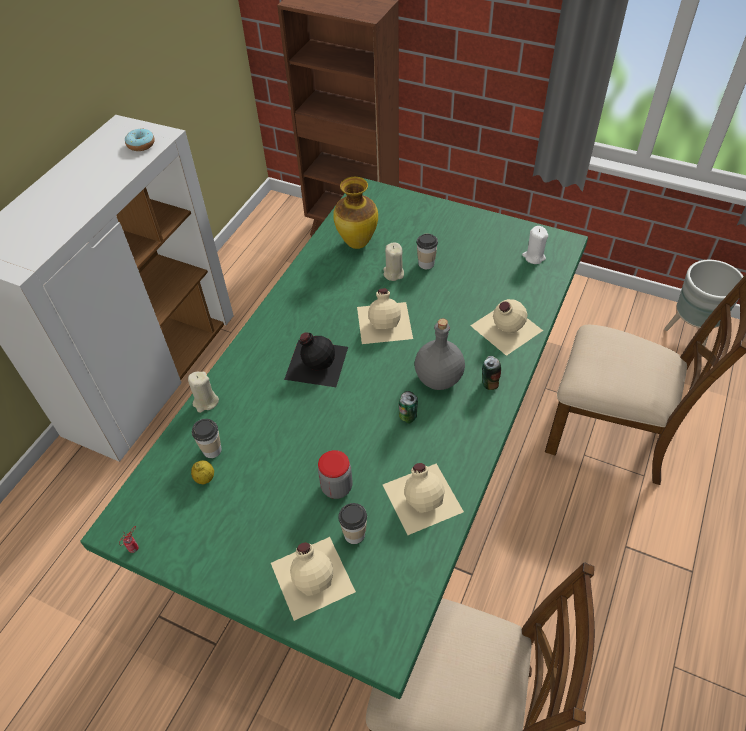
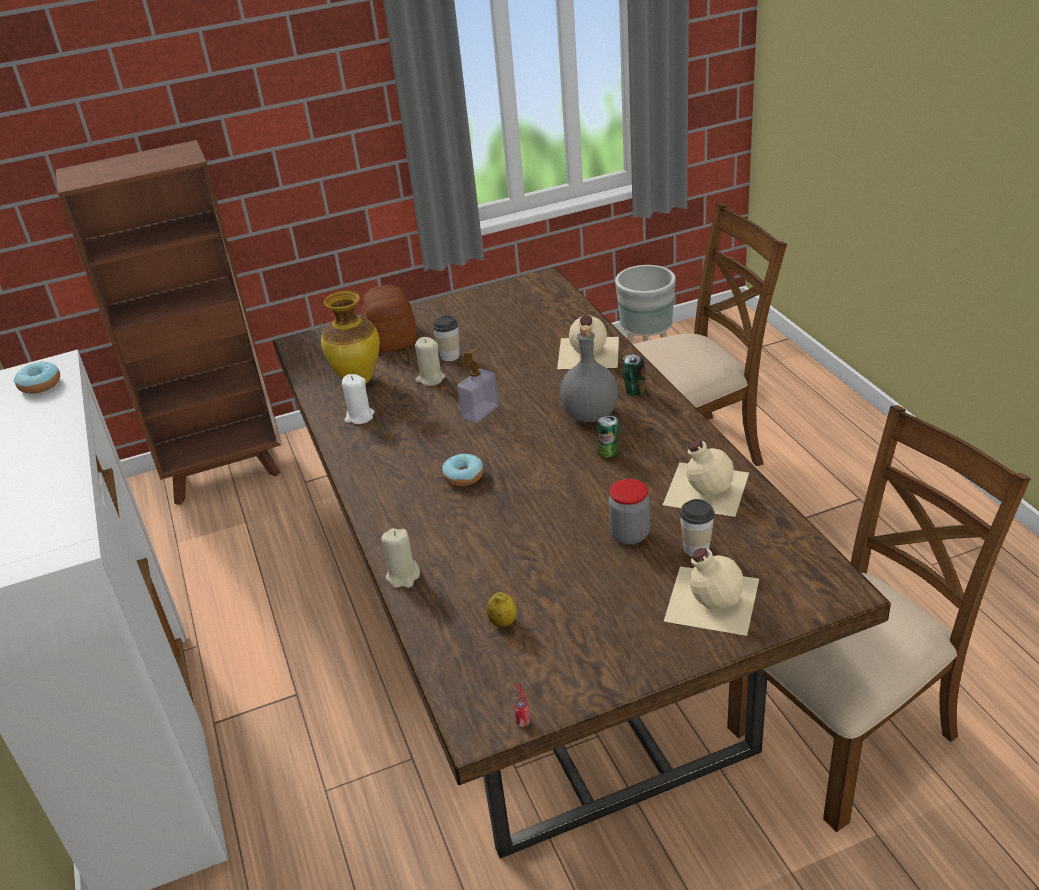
camera: 45 degrees left, 15 degrees down
(212, 450) = (472, 600): cup -> none
(316, 362) = (463, 476): black bottle -> donut
(378, 475) = (538, 635): green dining table -> brown dining table
(385, 321) = (480, 412): beige bottle -> soap dispenser
(414, 222) = (390, 337): none -> bread
(533, 257) = (534, 300): white candle -> white candle (359, 417)

